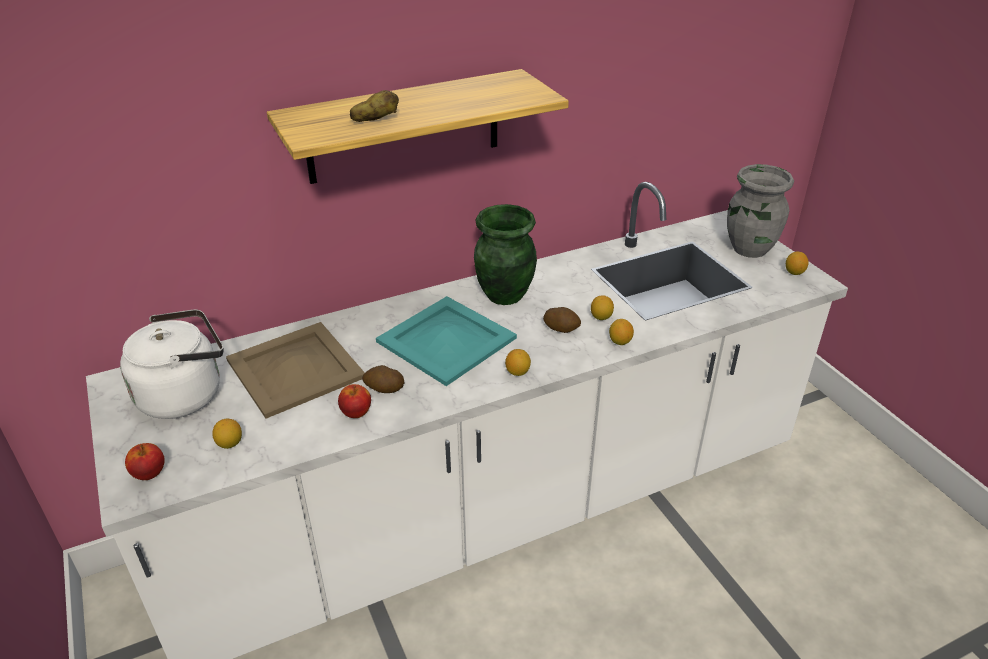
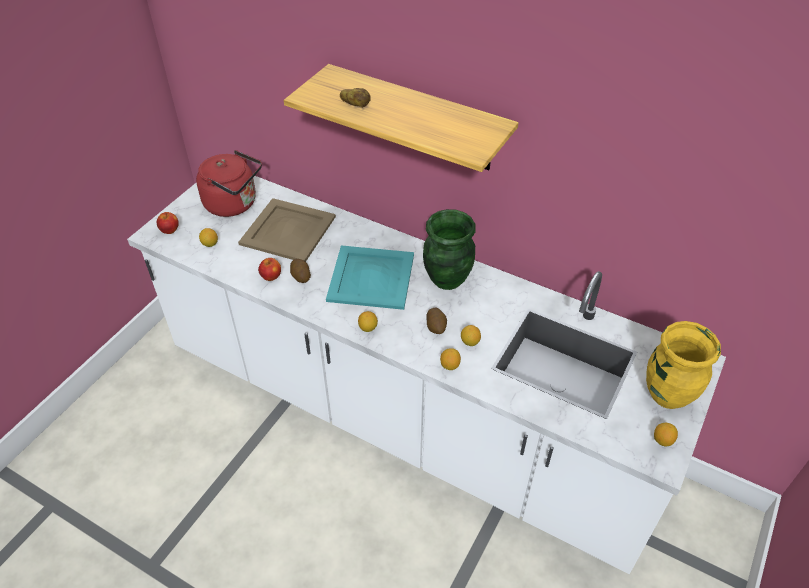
camera: 55 degrees right, 10 degrees up
(186, 394) = (234, 204): white kettle -> red kettle
(749, 249) = (667, 394): grey vase -> yellow vase

